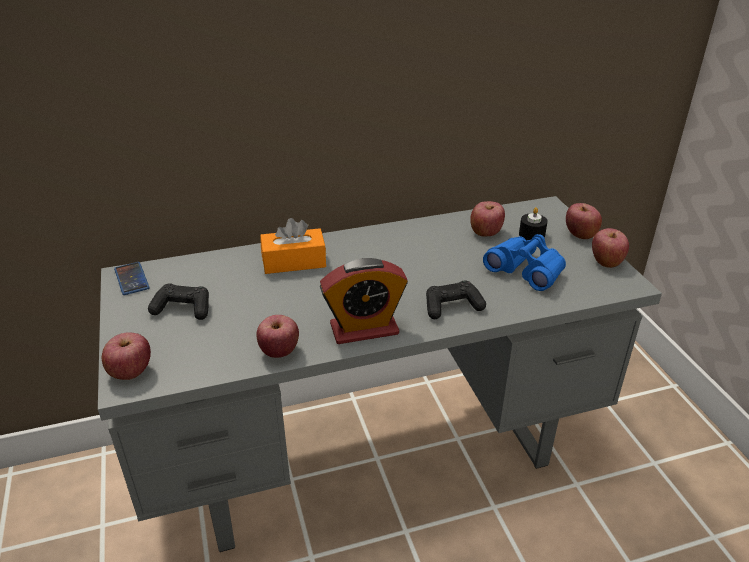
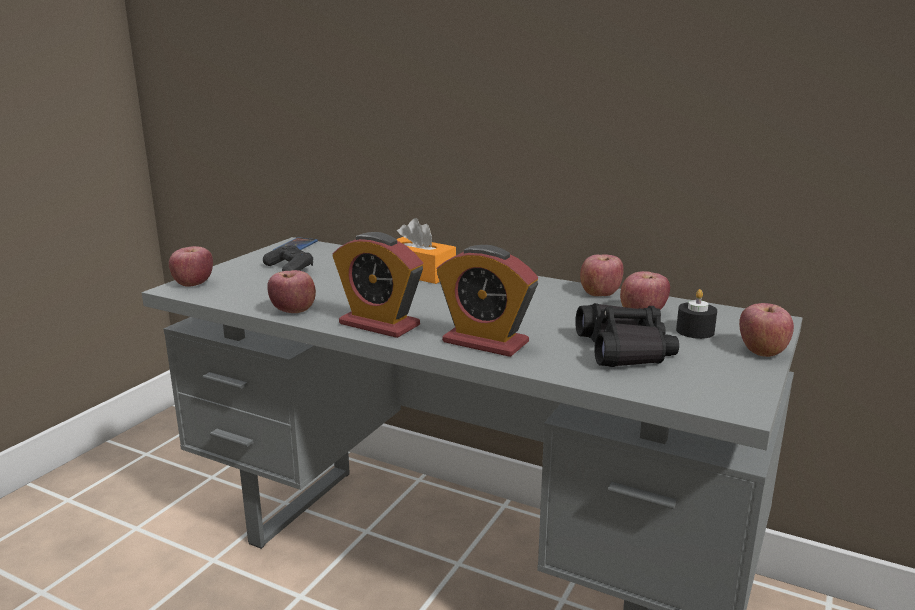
camera: 45 degrees right, 15 degrees down
(452, 307) = (485, 342): black game controller -> alarm clock
(526, 270) = (624, 350): blue binoculars -> black binoculars
(606, 262) = (747, 380): apple -> apple (600, 293)

